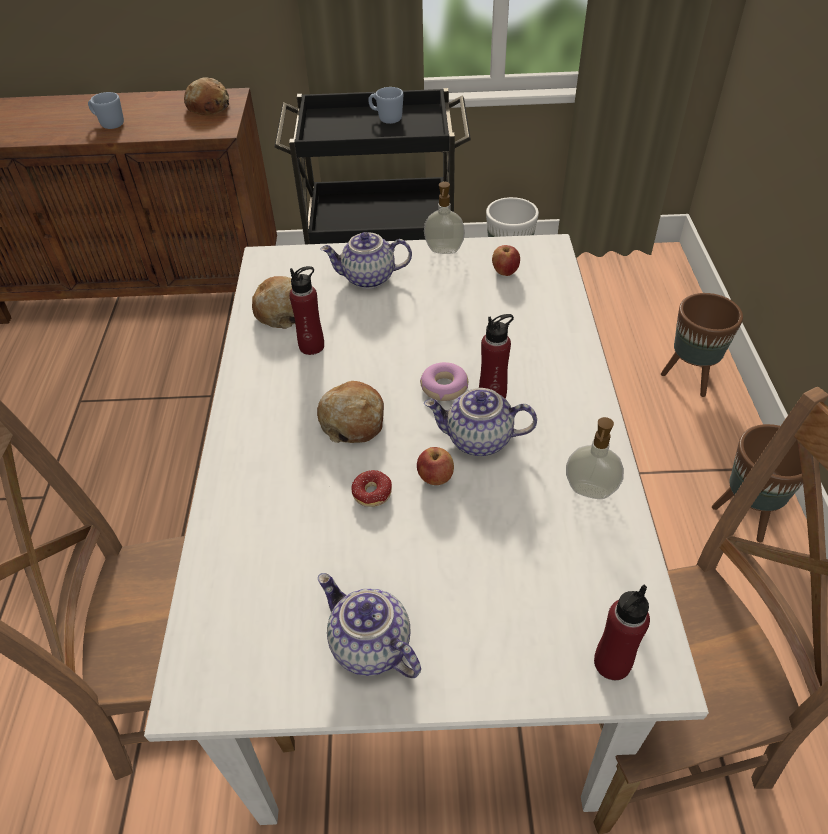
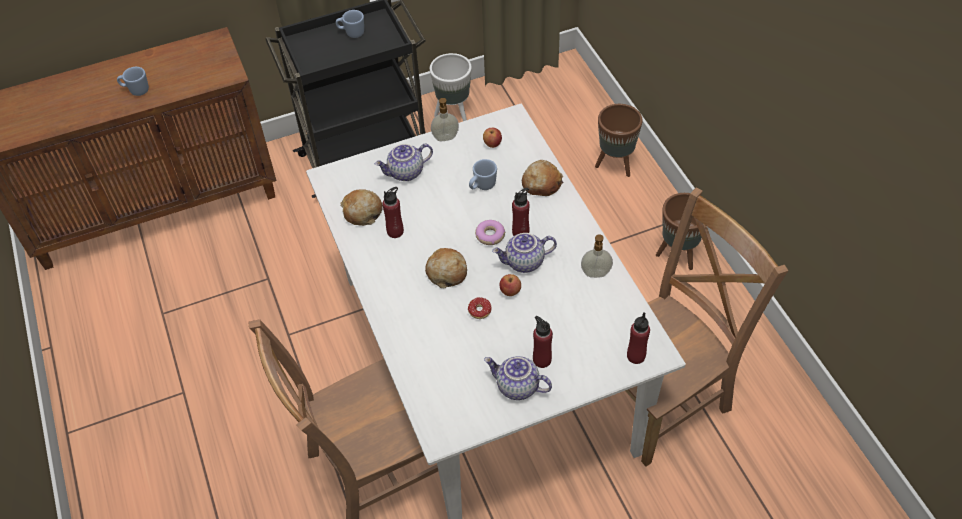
camera: 20 degrees left, 5 degrees up
(209, 106) = (206, 54): bread -> bread (541, 183)
(435, 610) = (542, 360): none -> red bottle
(465, 319) = (482, 186): none -> blue mug

